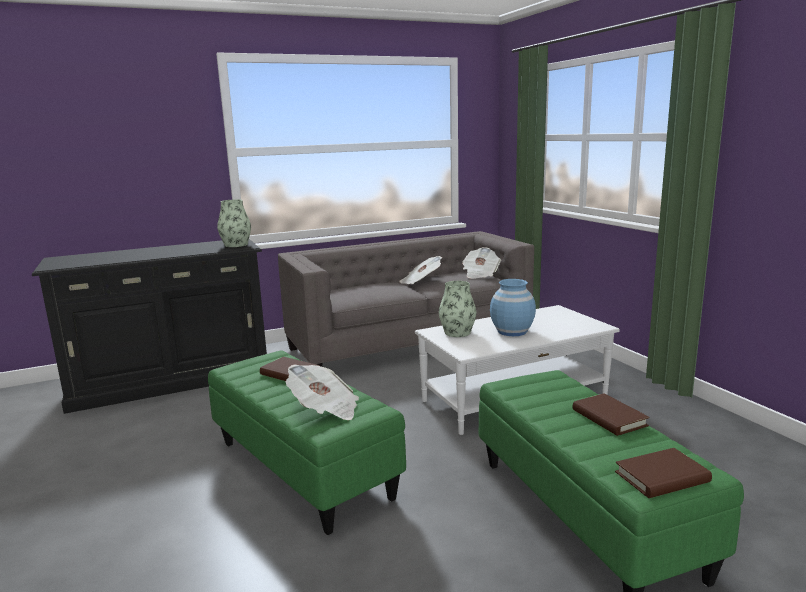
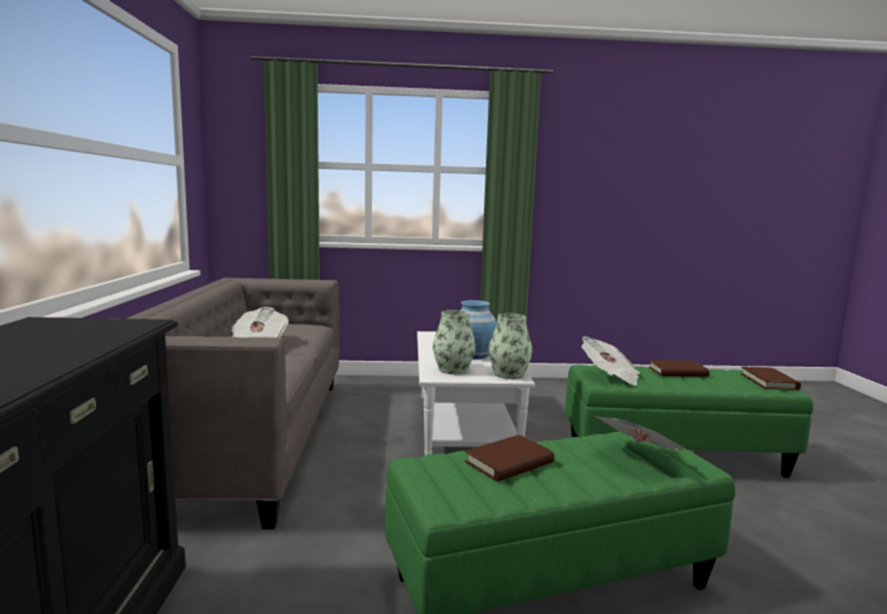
camera: 70 degrees left, 5 degrees down
(236, 245) = (94, 326): vase -> vase (508, 374)
(480, 274) = (292, 324): newspaper -> newspaper (610, 376)

